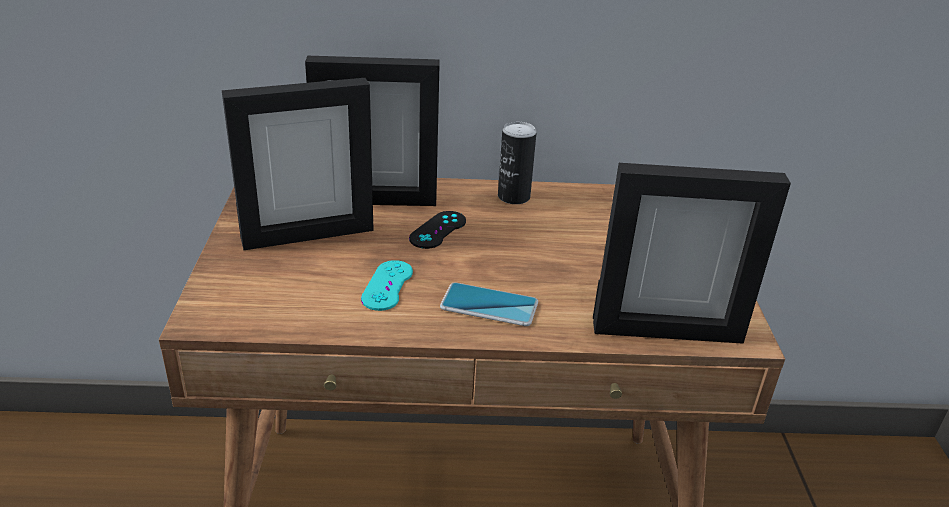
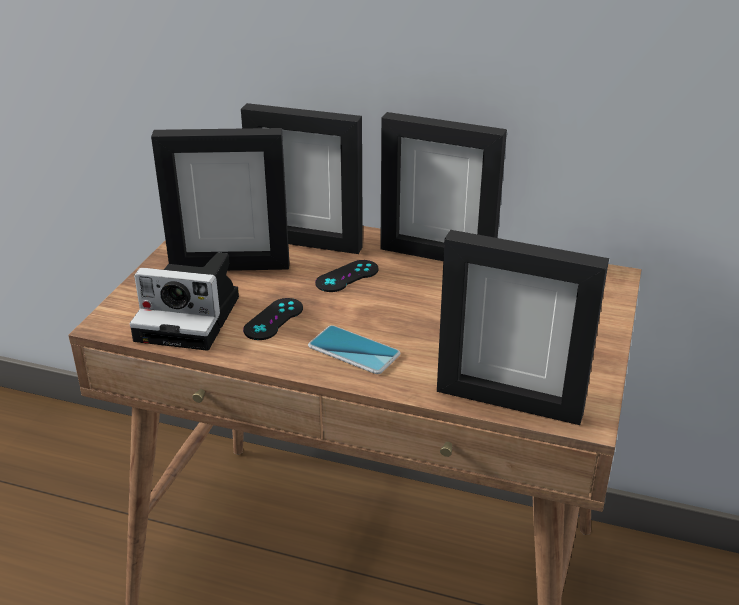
camera: 20 degrees right, 0 degrees up
(297, 297) = (192, 318): none -> camera
(387, 285) = (273, 319): turquoise game controller -> black game controller
(513, 197) = (437, 254): can -> picture frame

